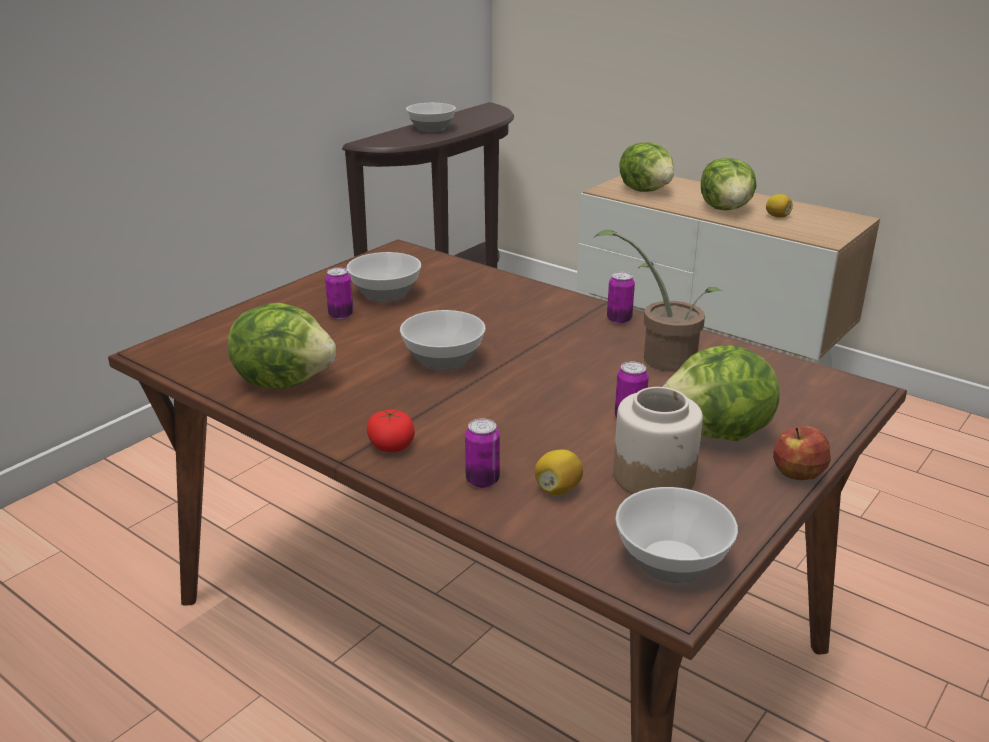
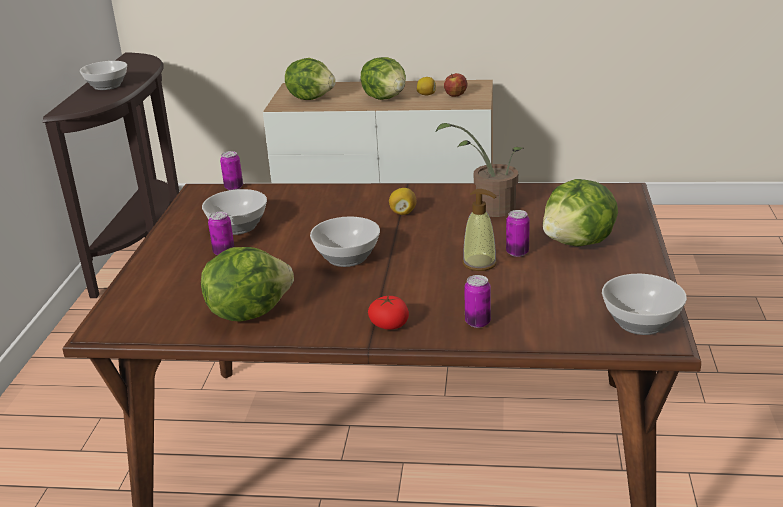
camera: 30 degrees left, 0 degrees up
(558, 489) = (529, 309): lemon -> lemon (403, 212)
(570, 415) = (480, 263): none -> soap dispenser
(619, 320) = (431, 193): can -> can (234, 187)
(654, 476) = (574, 280): jar -> none
(798, 474) = (648, 250): apple -> apple (455, 95)

